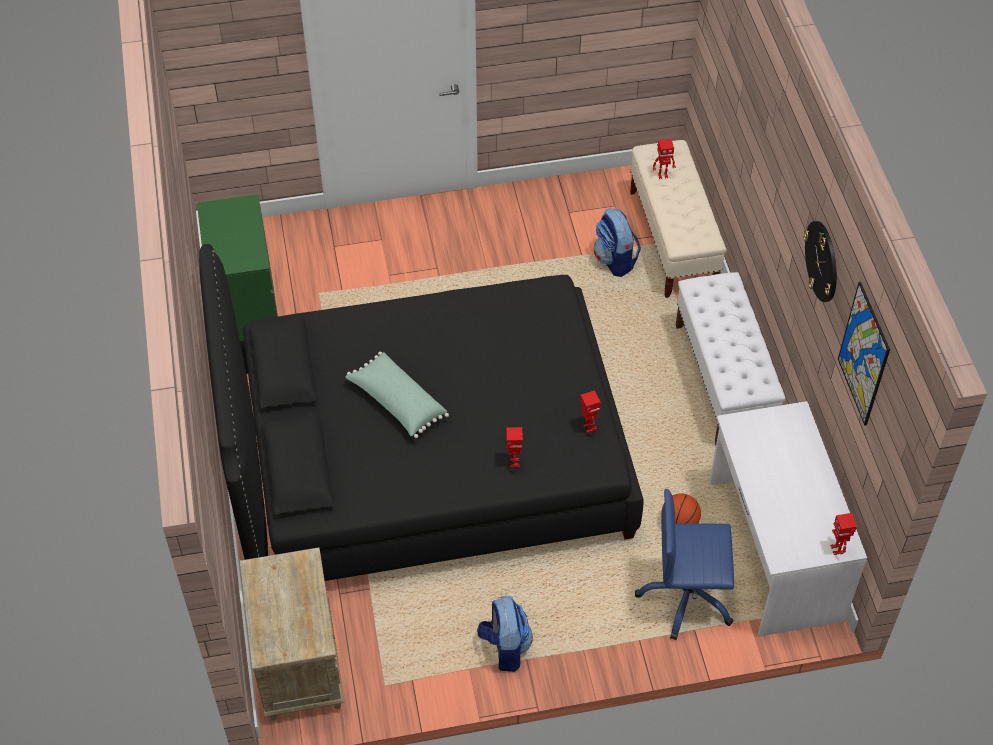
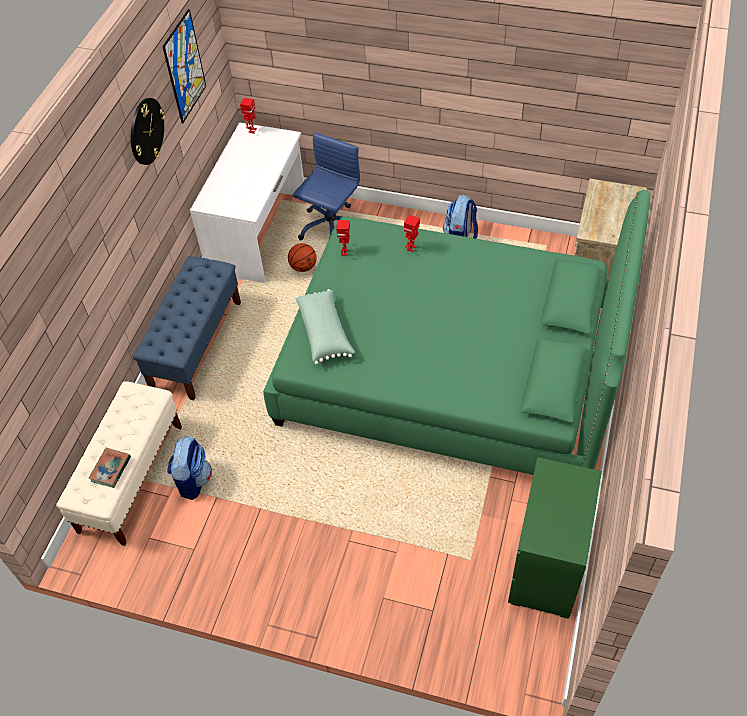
camera: 150 degrees left, 0 degrees up
(397, 402) = (474, 319): green pillow -> green pillow (325, 332)
(425, 461) = (451, 371): black bed -> green bed
(662, 175) = (111, 469): toy robot -> book
(686, 597) = (331, 227): blue office chair -> blue office chair turned 90 degrees counterclockwise
(723, 381) = (196, 345): white bench -> blue bench

